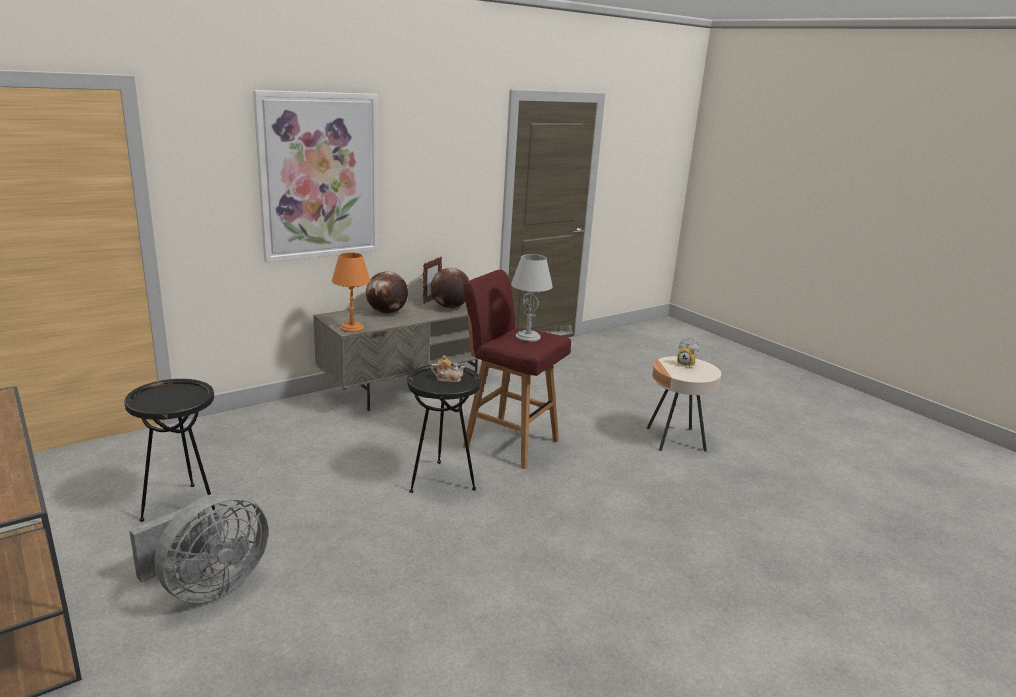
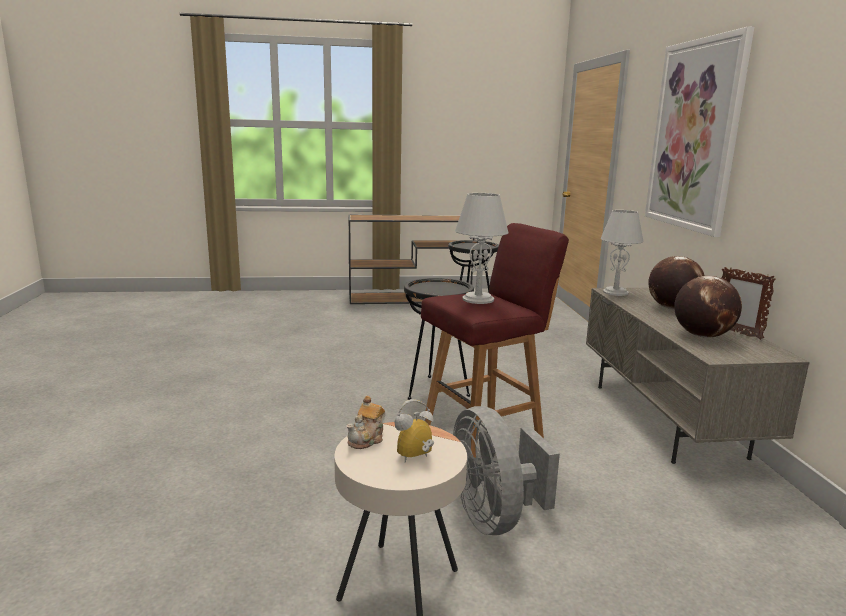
camera: 120 degrees right, 5 degrees down
(207, 587) = (384, 322): grey fan -> grey fan (494, 517)
(351, 328) = (615, 292): orange table lamp -> grey table lamp
(447, 378) = (441, 289): teapot -> teapot (367, 439)

